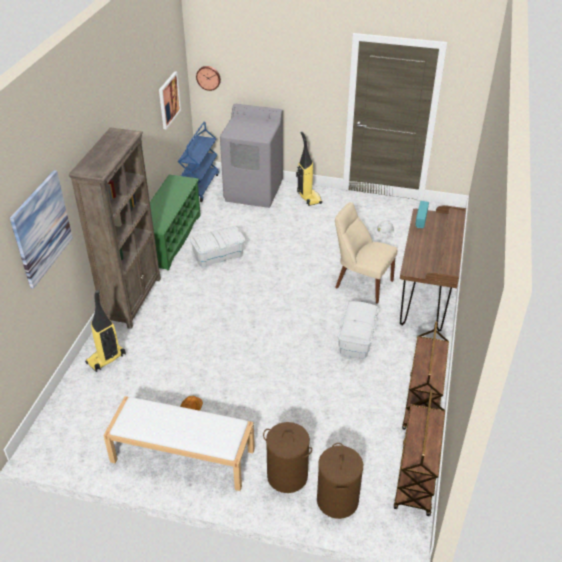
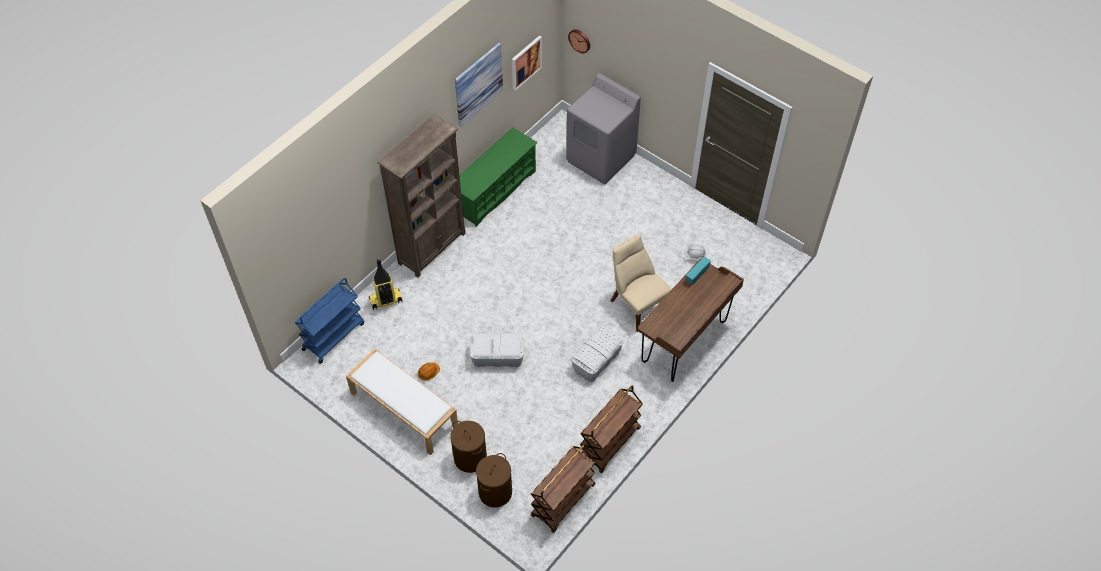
camera: 25 degrees right, 15 degrees up
(41, 228) = (343, 203): picture -> picture (478, 84)
(200, 186) = (553, 133): blue cart -> blue cart (333, 336)
(218, 255) = (527, 226): white storage box -> white storage box (497, 356)
(308, 198) = (649, 185): vacuum cleaner -> none

